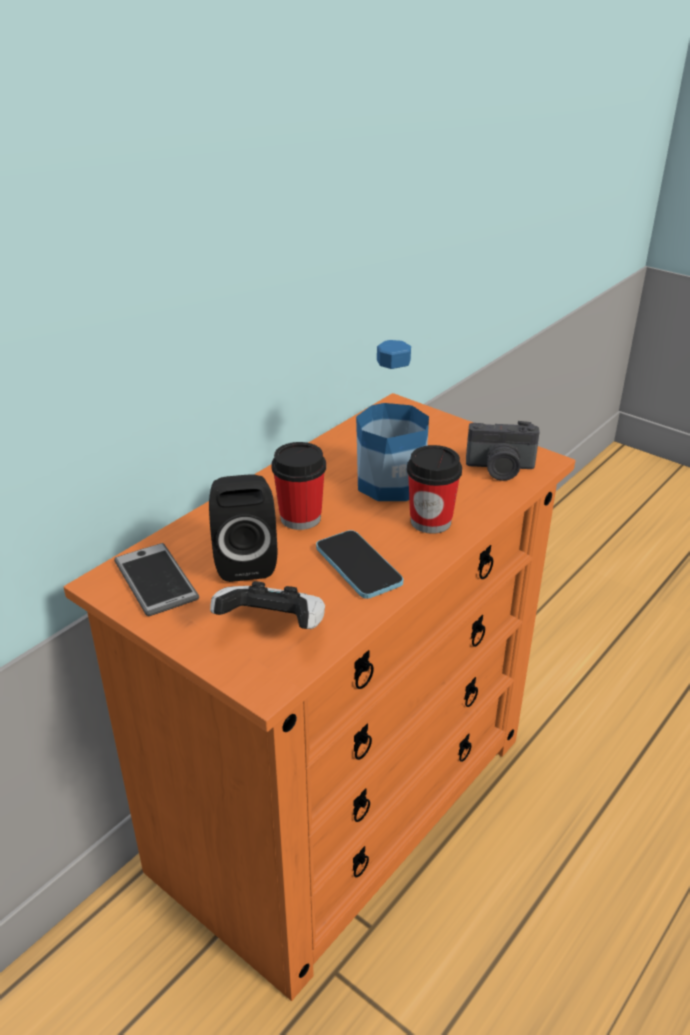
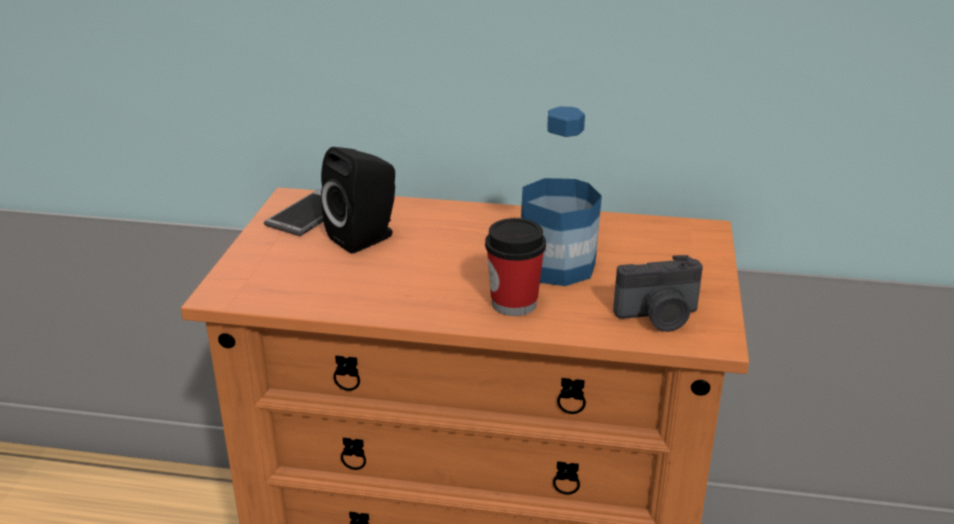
camera: 60 degrees right, 5 degrees down
(273, 627) = (289, 276): game controller -> none
(300, 518) = (450, 241): cup -> none
(358, 566) = (405, 288): phone -> none
(500, 469) = (659, 317): camera -> camera turned 75 degrees counterclockwise

